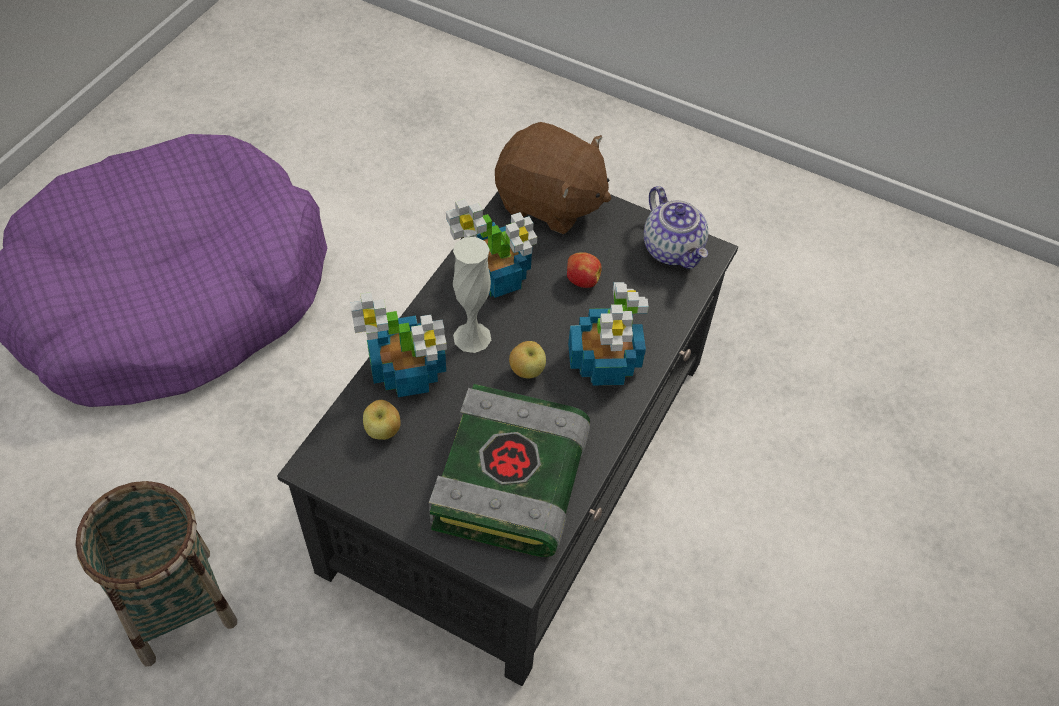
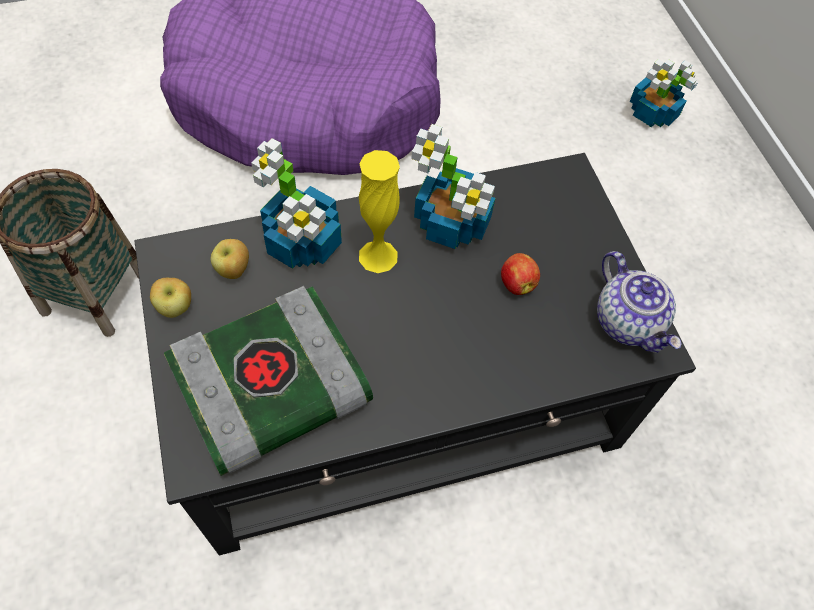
camera: 45 degrees right, 5 degrees up
(472, 337) = (378, 256): white vase -> yellow vase
(527, 371) = (387, 317): apple -> apple (176, 308)
(549, 203) = (564, 202): brown plush toy -> none
(605, 360) = (458, 362): potted plant -> potted plant (653, 113)
(673, 249) = (628, 322): teapot -> teapot turned 45 degrees counterclockwise

